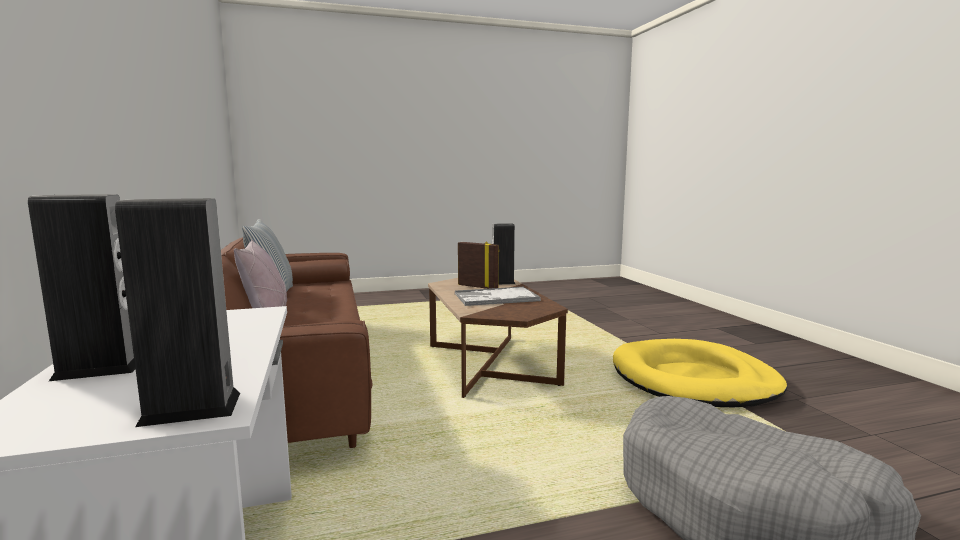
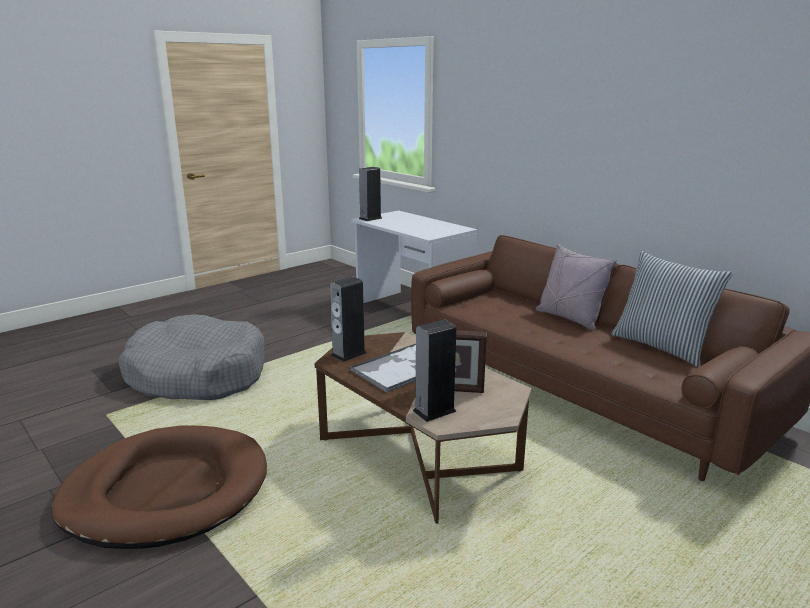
camera: 155 degrees right, 10 degrees up
(100, 368) = (419, 220): speaker -> speaker (348, 354)
(693, 379) = (166, 491): yellow dog bed -> brown dog bed

